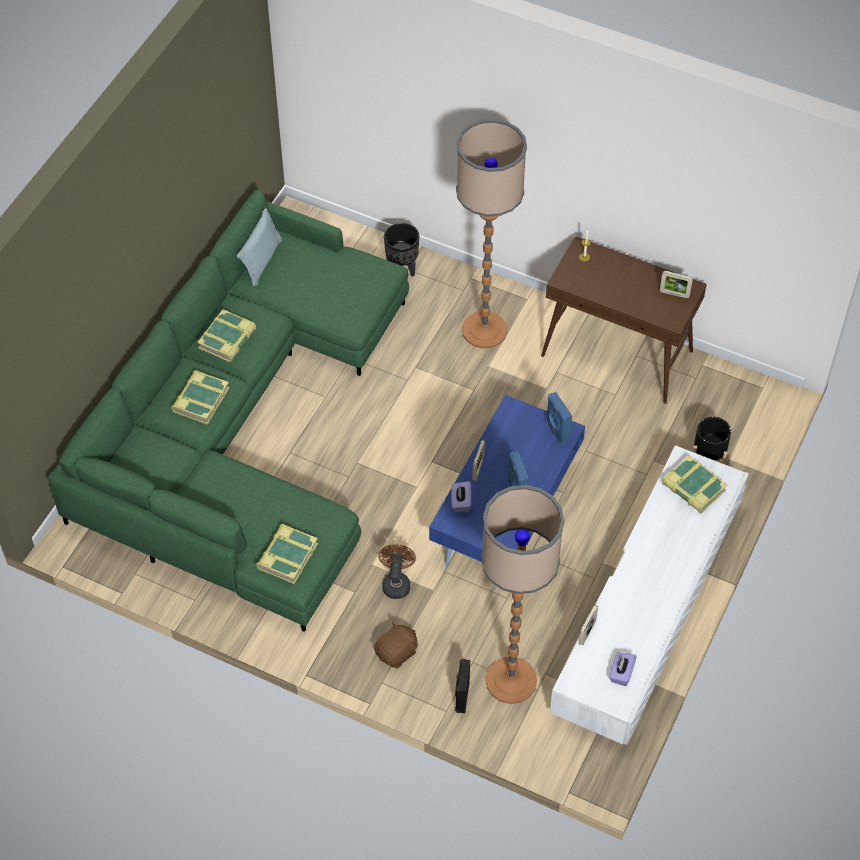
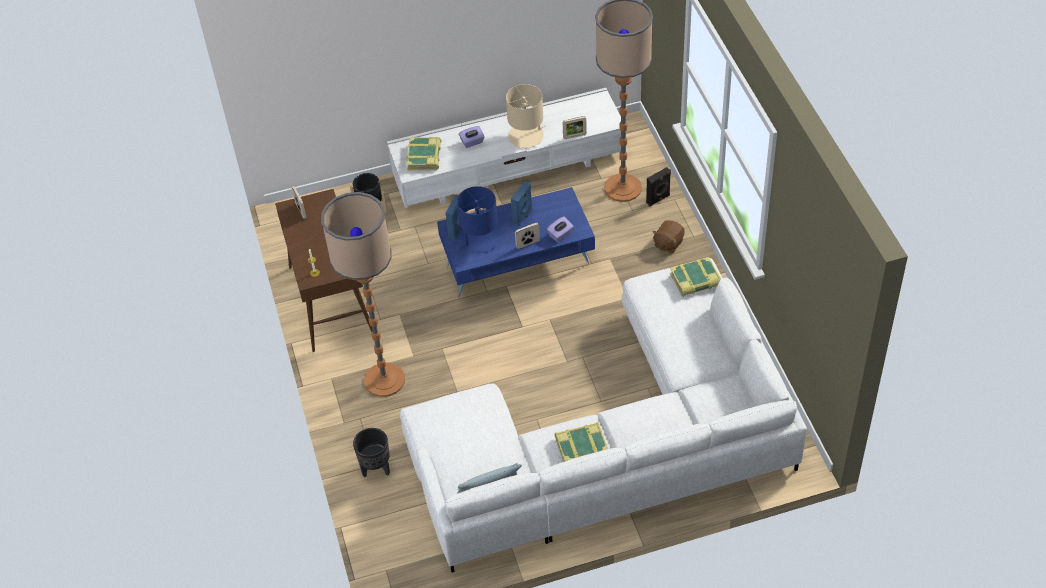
camera: 130 degrees left, 5 degrees down
(200, 400) = (646, 417): book -> none
(241, 429) = (615, 442): green sofa -> white sofa
(396, 582) = (625, 278): brown fan -> none
(397, 653) = (668, 244): brown plush toy -> brown plush toy turned 60 degrees counterclockwise
(524, 439) = (480, 240): none -> blue table lamp
(621, 673) = (582, 109): purple tissue box -> purple tissue box (472, 142)
(632, 592) = (526, 136): none -> beige table lamp

